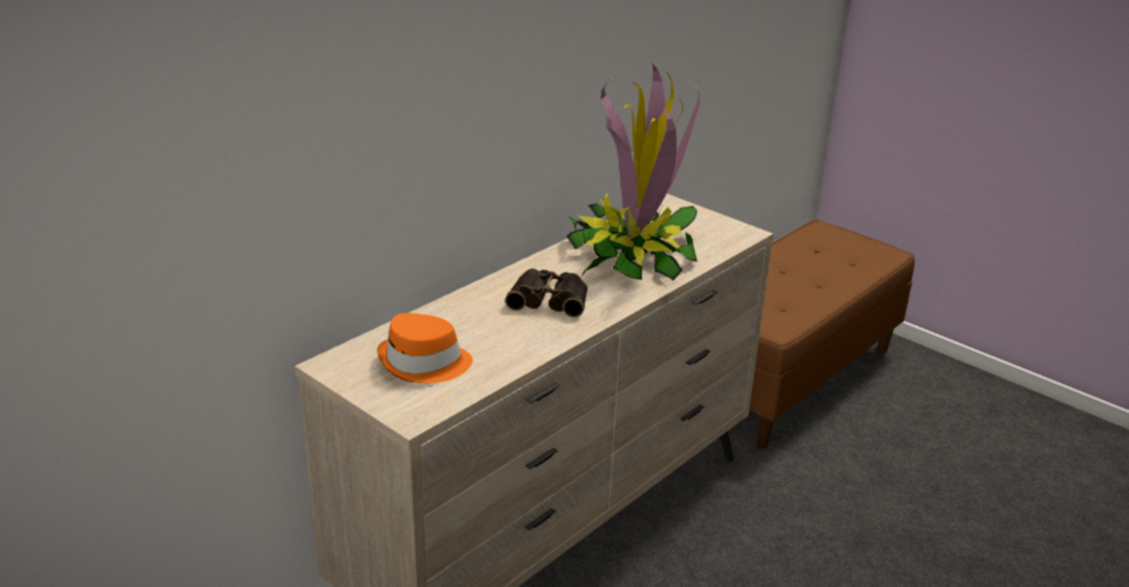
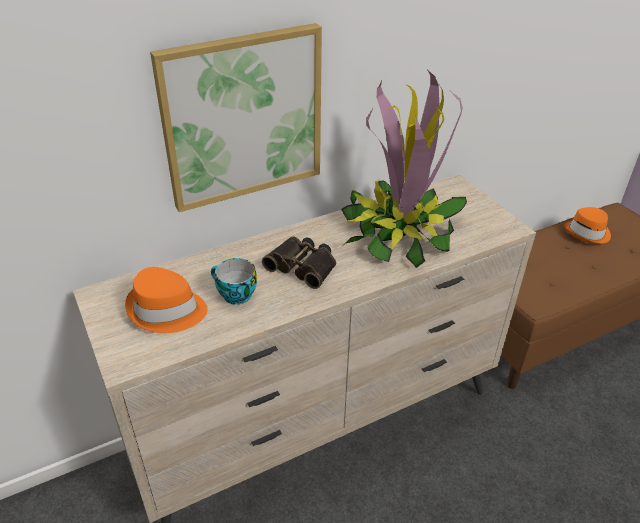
camera: 20 degrees right, 10 degrees up
(464, 136) = (243, 117): none -> picture
(491, 337) = (234, 295): none -> cup
(798, 253) = (588, 233): none -> orange hat

